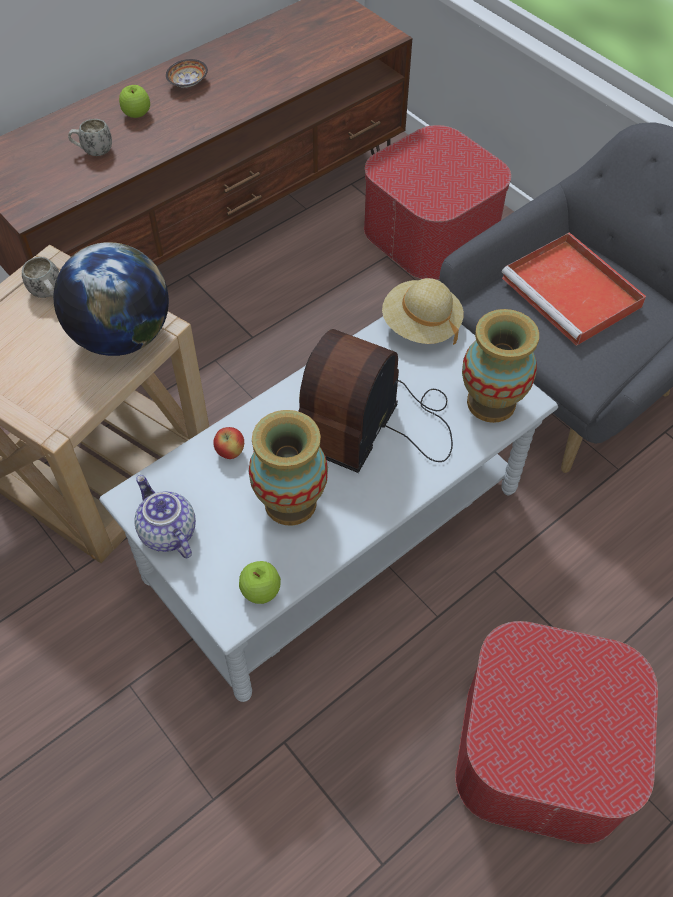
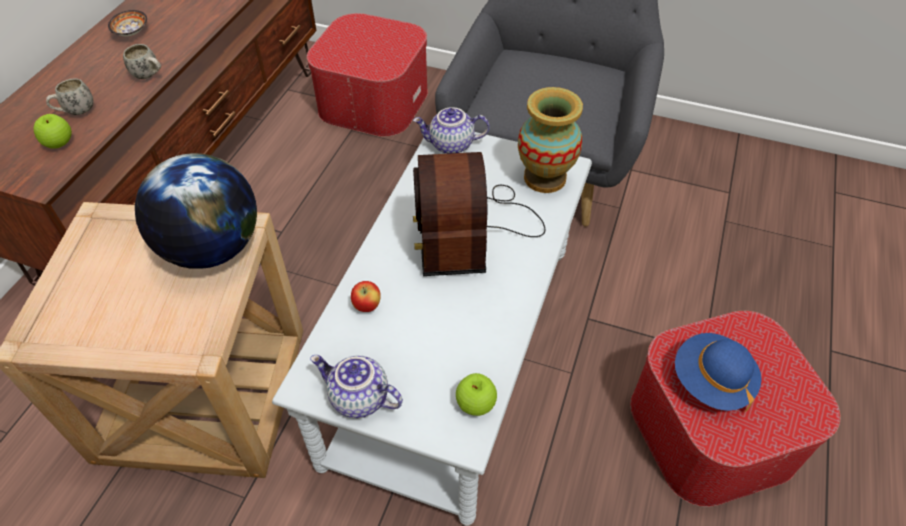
camera: 30 degrees left, 5 degrees down
(49, 294) = (112, 243): white mug -> white mug (150, 76)
(137, 114) = (99, 70): apple -> apple (59, 144)
(290, 503) = (447, 322): vase -> none
(421, 325) = (451, 145): beige hat -> teapot
(532, 696) = (711, 381): none -> blue hat
(573, 293) = (541, 83): red tray -> none

